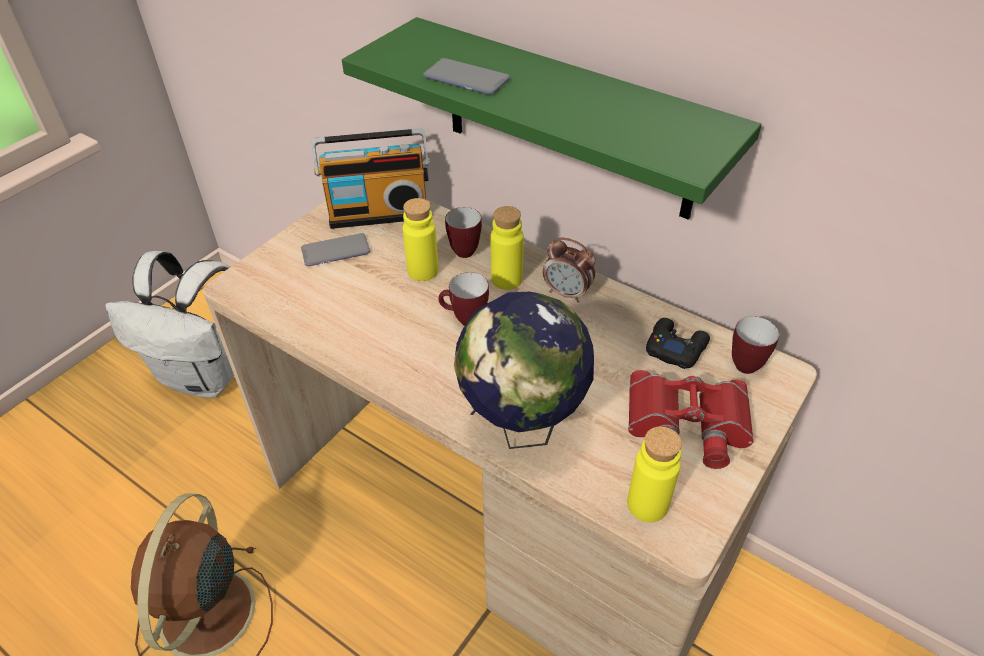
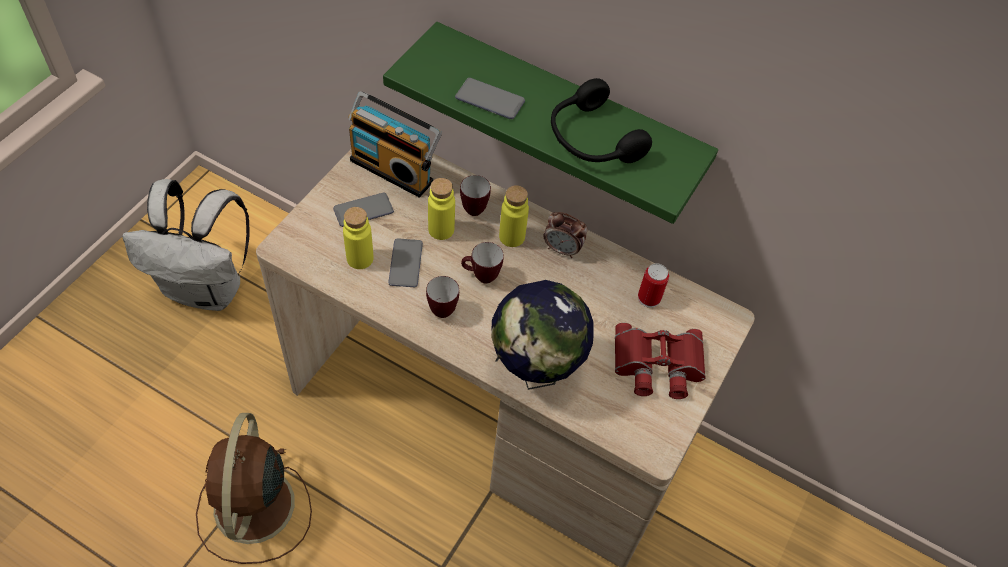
camera: 10 degrees left, 10 degrees up
(375, 304) = (405, 263): none -> phone
(379, 212) = (394, 168): radio -> radio turned 45 degrees clockwise
(591, 113) = (591, 139): none -> black headphones
(647, 504) = (629, 428): yellow bottle -> yellow bottle (360, 258)
(675, 347) = (649, 298): black game controller -> can
(742, 362) = (699, 309): mug -> mug (441, 307)

